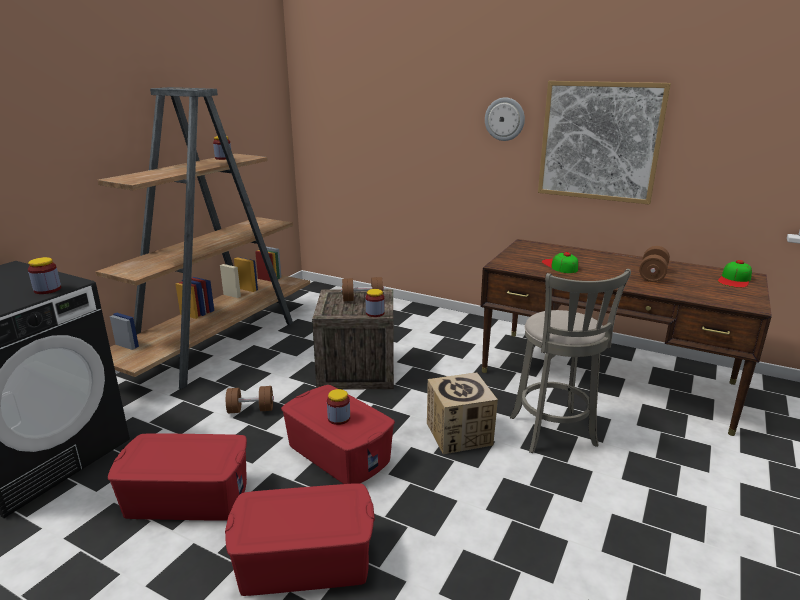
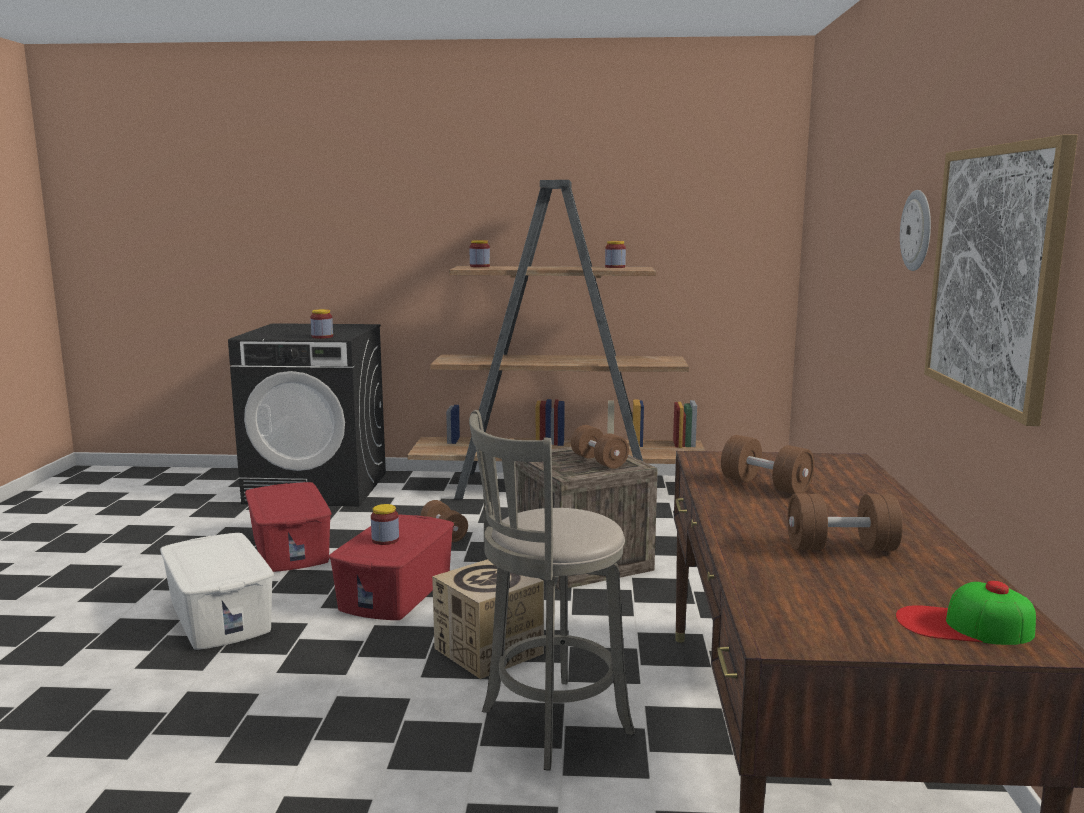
camera: 65 degrees right, 10 degrees down
(304, 560) = (220, 616): red storage box -> white storage box
(375, 313) = (564, 472): jar -> jar (479, 266)
(559, 265) = (765, 485): cap -> brown dumbbell

